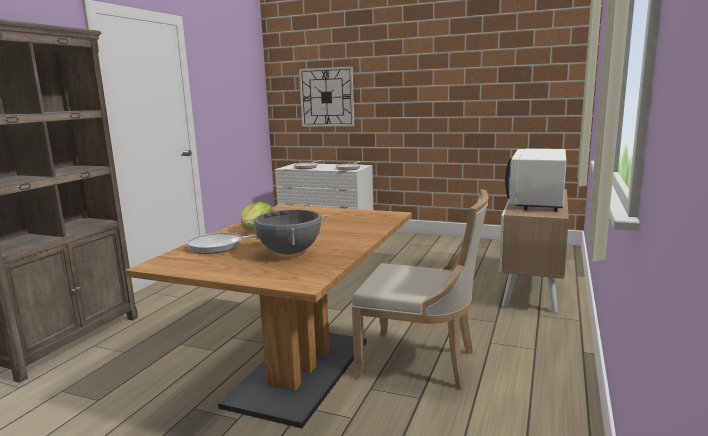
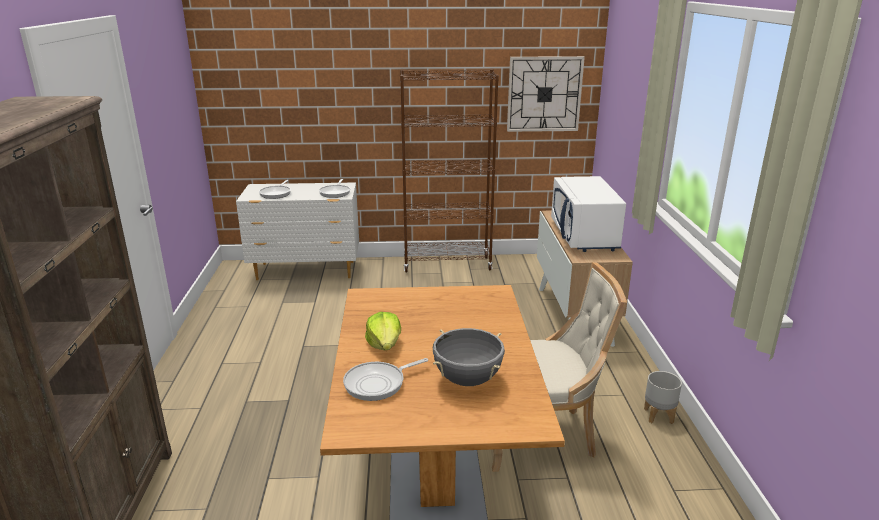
camera: 25 degrees left, 10 degrees up
(327, 97) = (289, 99): wall clock -> wall clock (544, 94)
(442, 241) = (447, 264): none -> brown bookcase
(561, 371) = (658, 415): none -> grey planter

